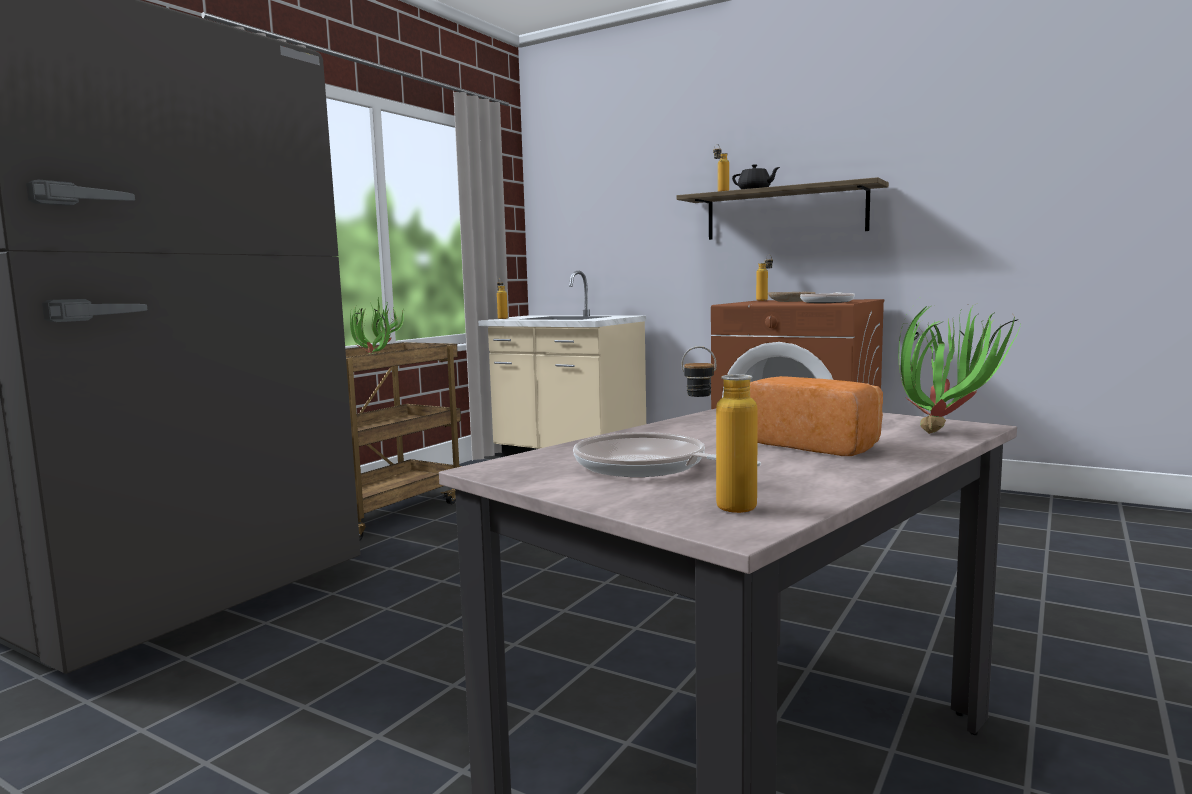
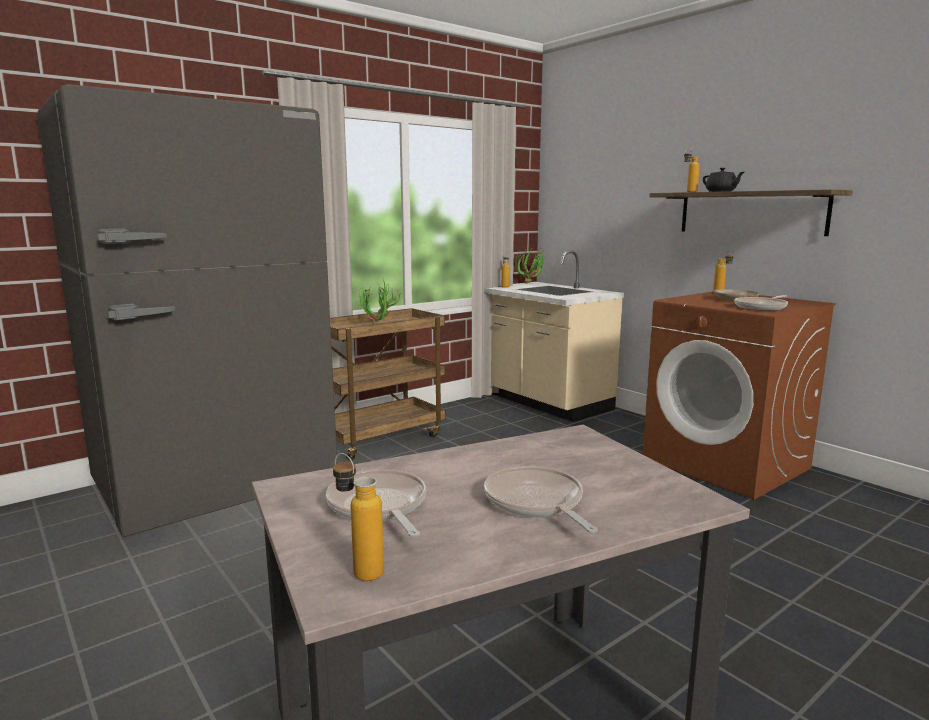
camera: 20 degrees right, 5 degrees up
(815, 445) = (536, 502): bread -> frying pan
(944, 431) = (668, 505): potted plant -> potted plant (532, 283)

